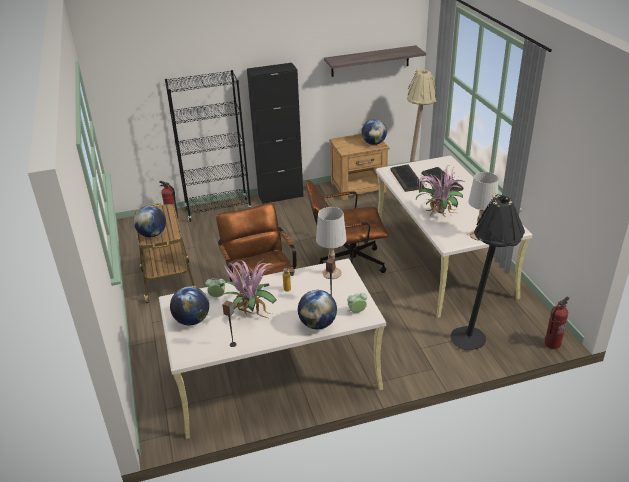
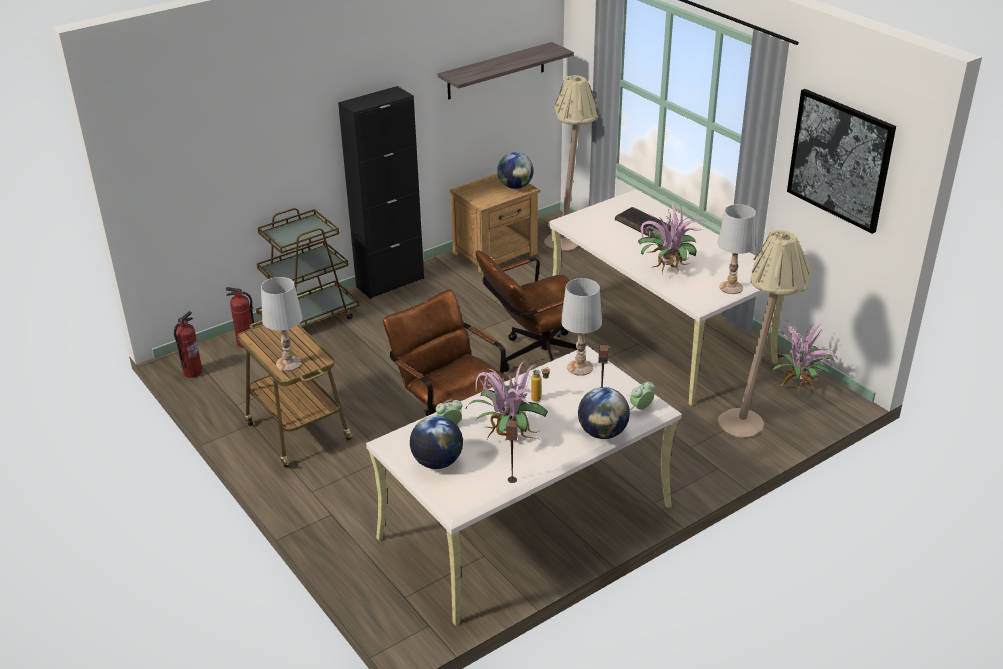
camera: 20 degrees left, 0 degrees up
(152, 234) = (289, 364): globe -> white table lamp
(218, 210) = (309, 318): black bookcase -> brown cart
(407, 179) = (601, 230): keyboard -> none
(476, 340) = (752, 423): black floor lamp -> beige floor lamp
(528, 320) = (799, 386): none -> potted plant
(552, 343) = (840, 408): fire extinguisher -> fire extinguisher (192, 372)
(575, 148) = (840, 160): none -> picture

